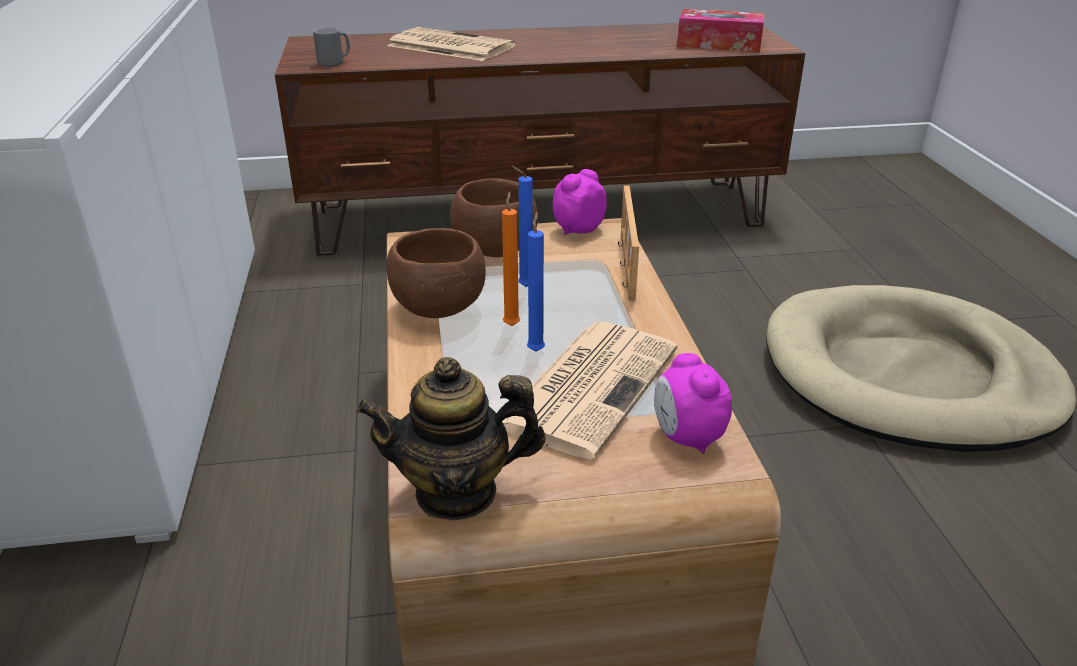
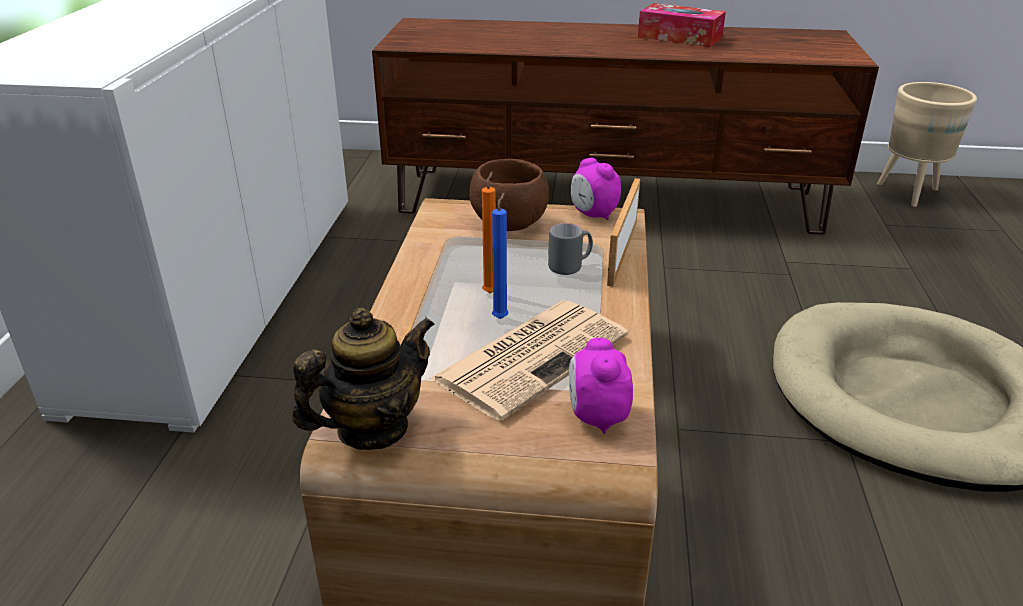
camera: 15 degrees right, 0 degrees up
(335, 63) = (427, 44): grey mug -> grey mug (570, 267)
(438, 309) = (434, 270): brown bowl -> none
(449, 46) = (534, 36): newspaper -> none
(456, 492) = (372, 429): teapot -> teapot turned 135 degrees clockwise
(523, 287) = (517, 260): blue candle -> none
(578, 229) = (593, 215): alarm clock -> alarm clock turned 105 degrees counterclockwise
(719, 44) = (794, 51): tissue box -> tissue box (679, 37)
(822, 177) = (908, 193): none -> beige planter

